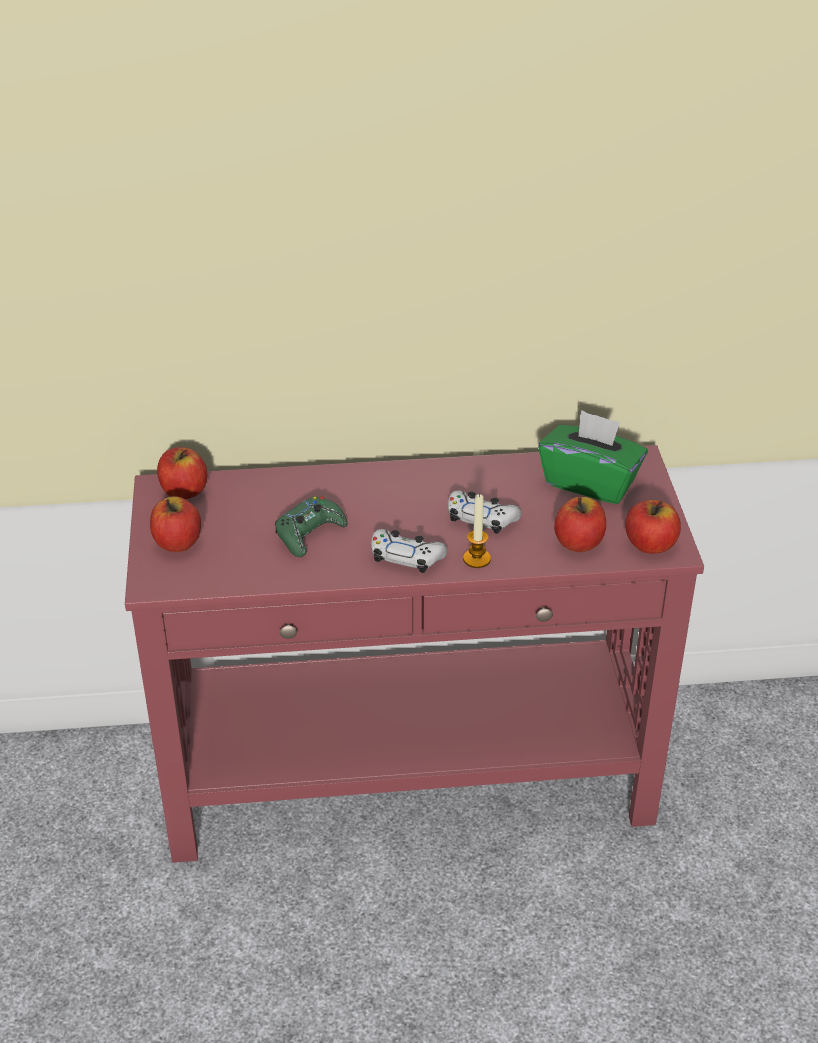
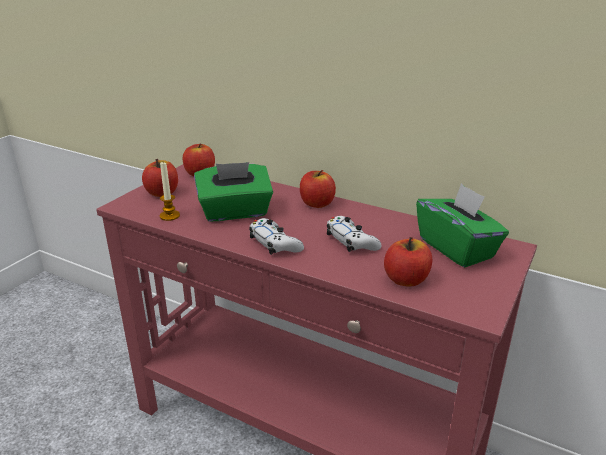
camera: 35 degrees right, 10 degrees down
(309, 533) = (235, 212): green game controller -> green tissue box
(476, 559) = (319, 261): candle -> candle (169, 216)
(650, 545) = (465, 302): apple -> apple (317, 203)

